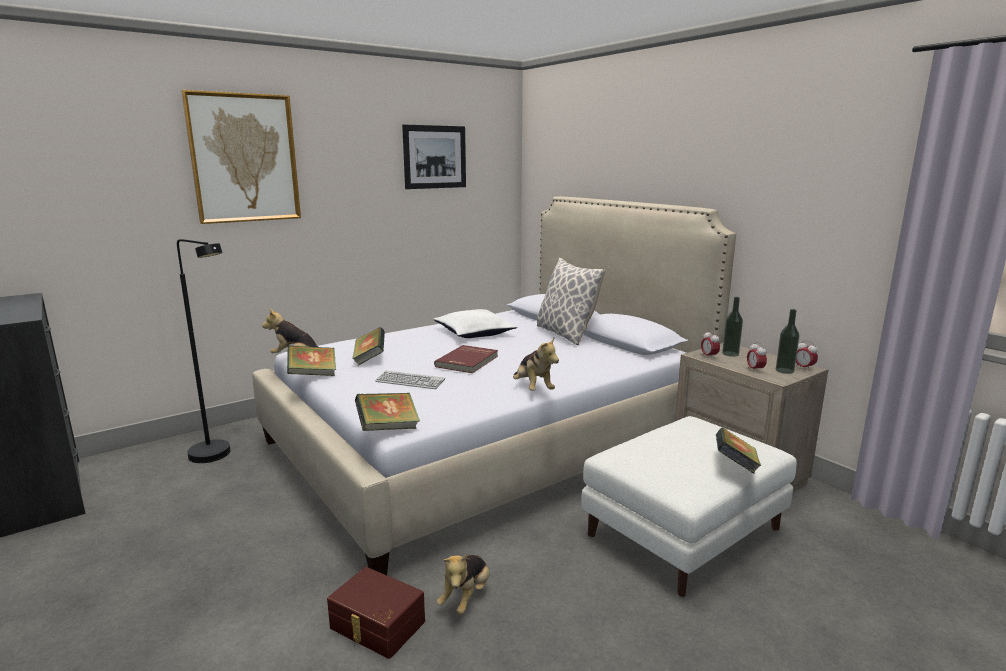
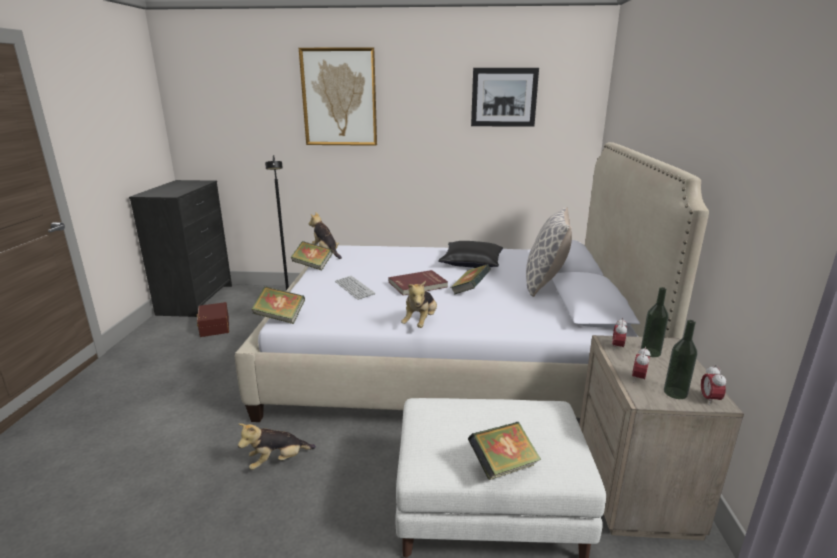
camera: 40 degrees right, 5 degrees up
(369, 359) = (361, 264): book -> book (470, 291)
(376, 626) = (215, 449): brown storage box -> brown storage box (213, 327)
(475, 333) = (471, 262): white pillow -> black pillow

